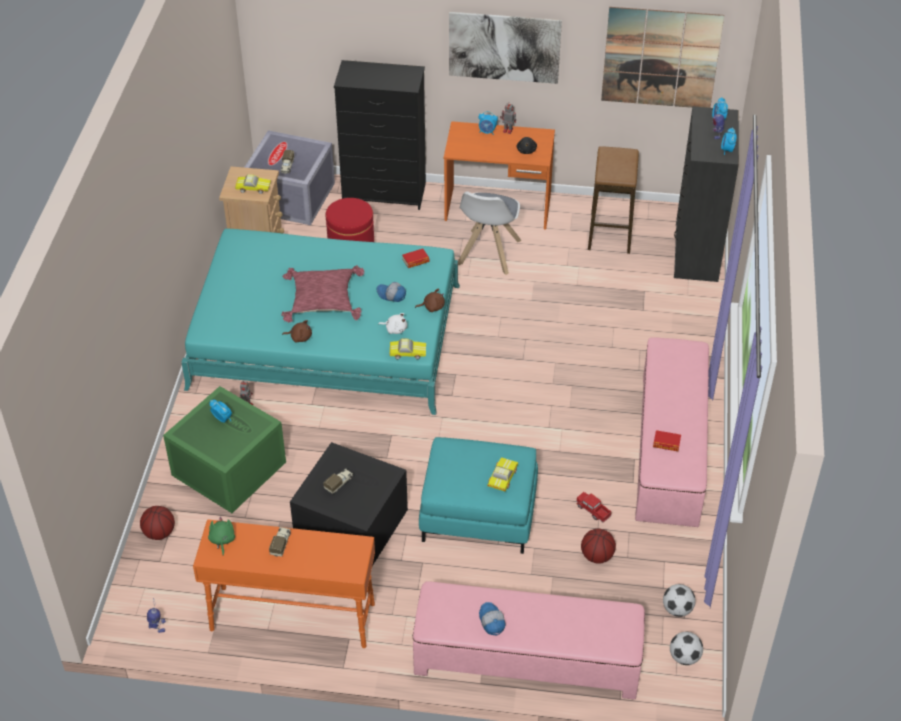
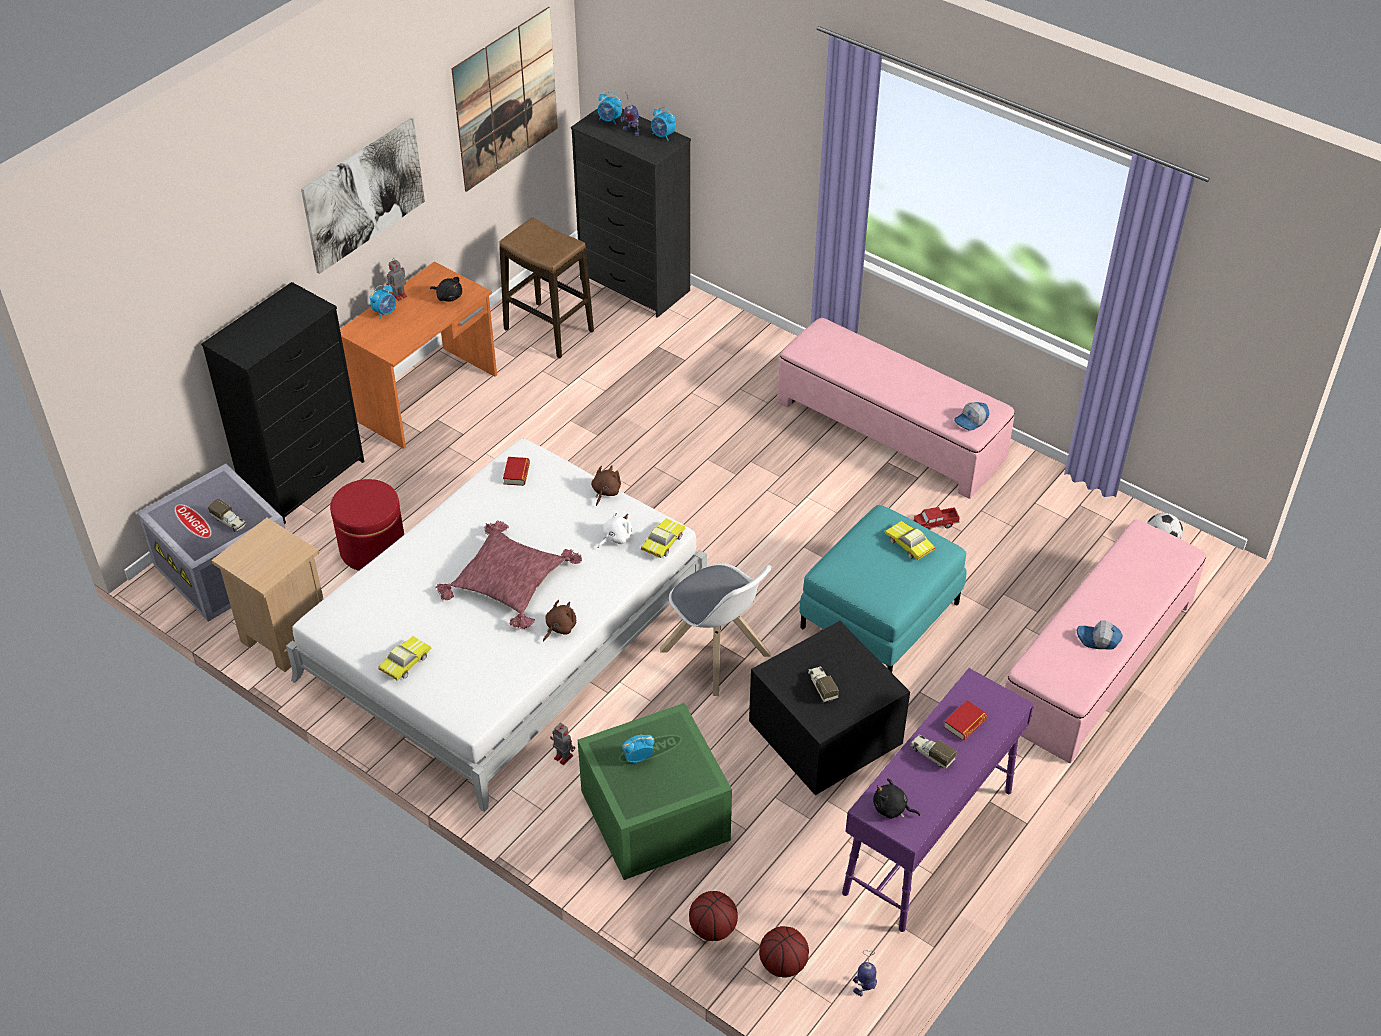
camera: 60 degrees left, 0 degrees up
(222, 540) = (892, 809): green plush toy -> black plush toy
(253, 187) = (276, 553): toy car -> toy car (404, 662)
(292, 616) = (927, 841): orange console table -> purple console table
(326, 336) = (505, 633): turquoise bed -> white bed
(391, 295) = (557, 518): cap -> cap (971, 421)
(488, 253) = (493, 436): chair -> chair (717, 655)
(597, 556) = (998, 548): basketball -> basketball (783, 964)
(666, 443) = (939, 406): book -> book (964, 723)
(677, 609) = (1099, 521): football -> none

